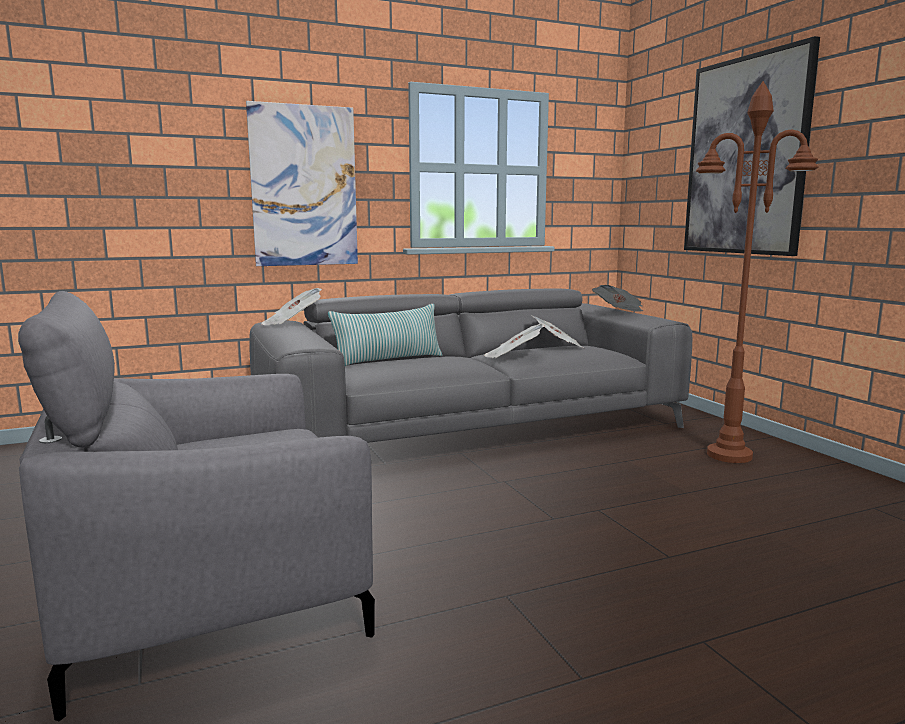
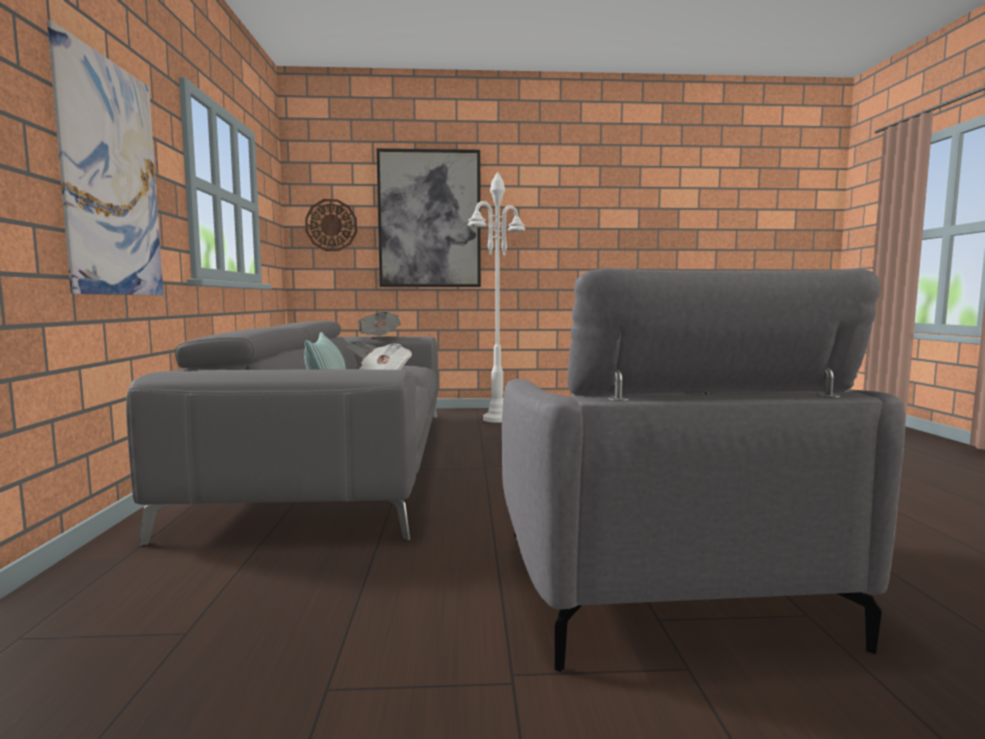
camera: 70 degrees left, 5 degrees down
(292, 323) = (214, 368): newspaper -> none
(654, 174) = (331, 225): none -> wall clock
(728, 455) = (497, 419): brown floor lamp -> white floor lamp

